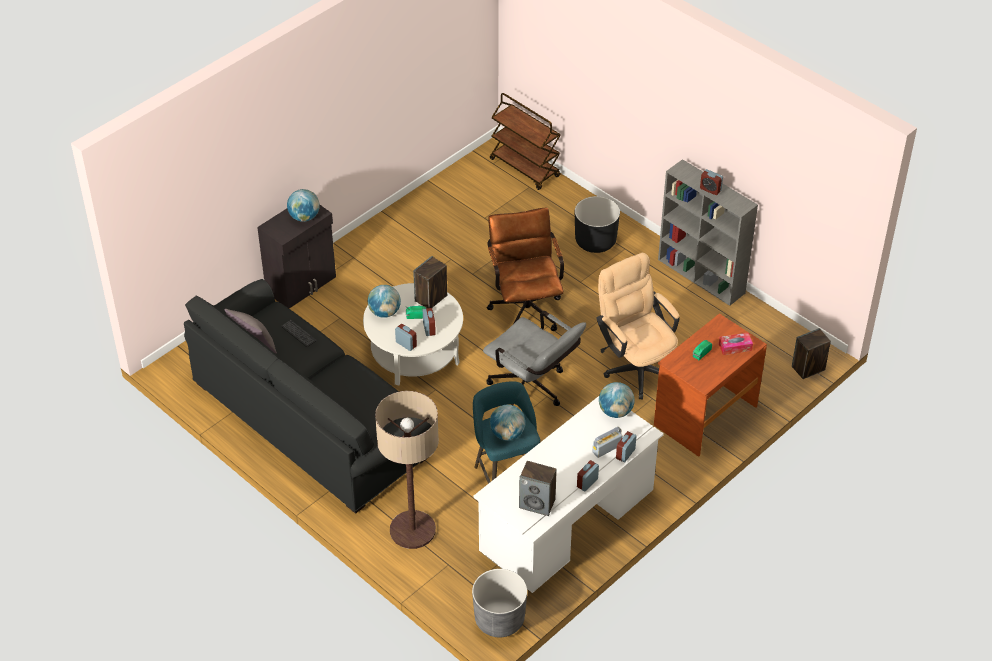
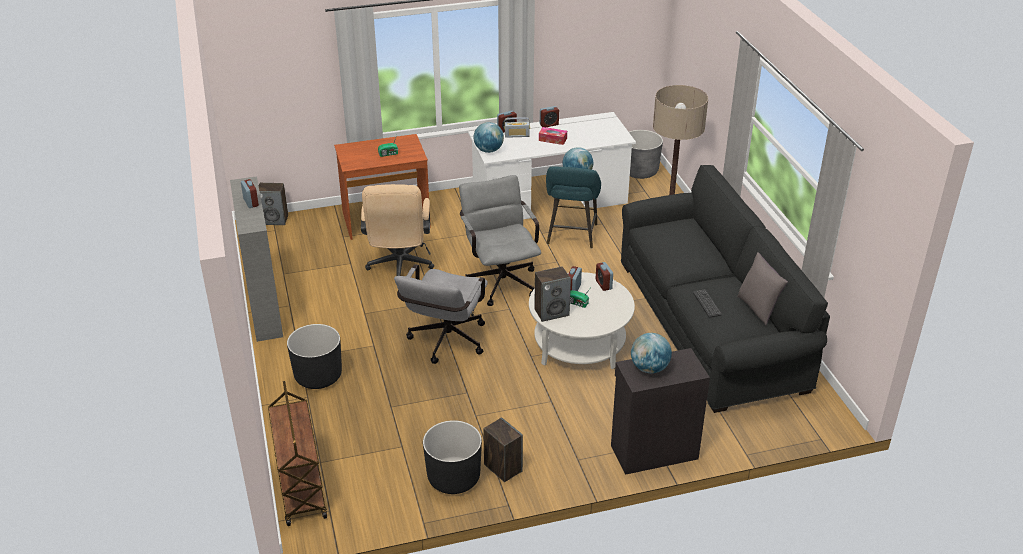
camera: 150 degrees left, 10 degrees down
(384, 312) = (605, 316): globe -> none
(430, 212) = (453, 478): none -> black planter
(525, 307) = (445, 343): brown office chair -> grey office chair
(537, 503) = (593, 125): speaker -> speaker (502, 468)
(735, 347) = (359, 149): tissue box -> tissue box (552, 139)

